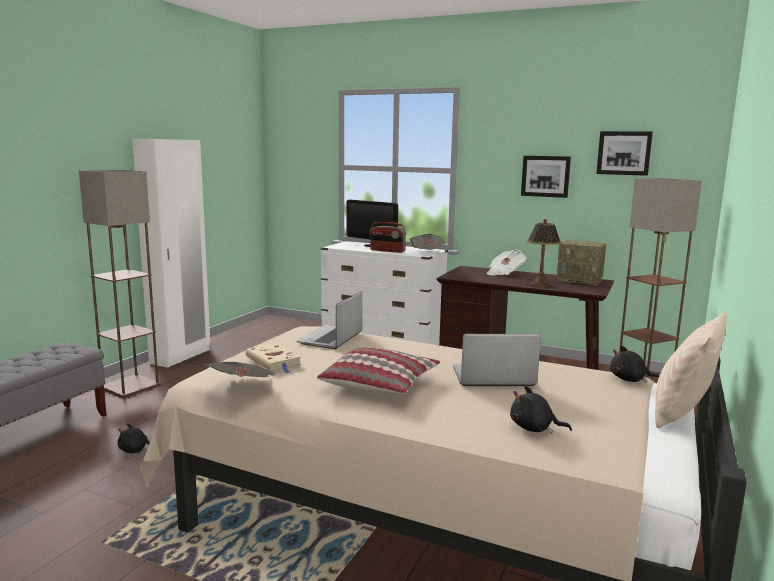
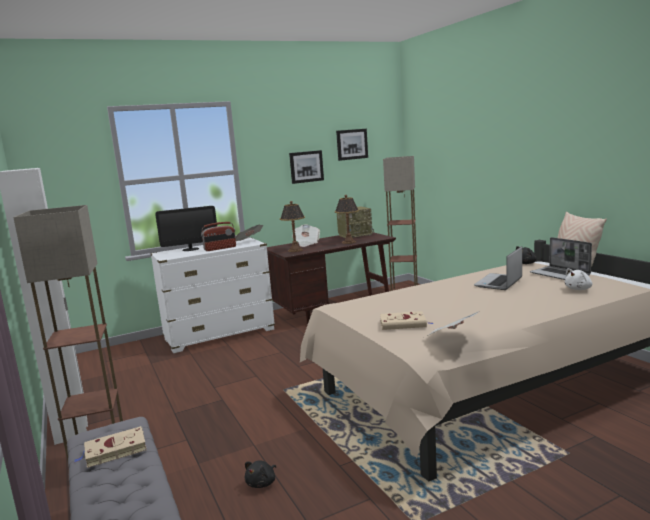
camera: 50 degrees left, 0 degrees up
(39, 357) = (114, 451): none -> beige book
(331, 338) = (372, 304): laptop -> laptop (560, 274)
(381, 384) = (483, 305): pillow -> none
(468, 275) = (295, 250): none -> table lamp
(534, 428) = (579, 289): black plush toy -> white plush toy

